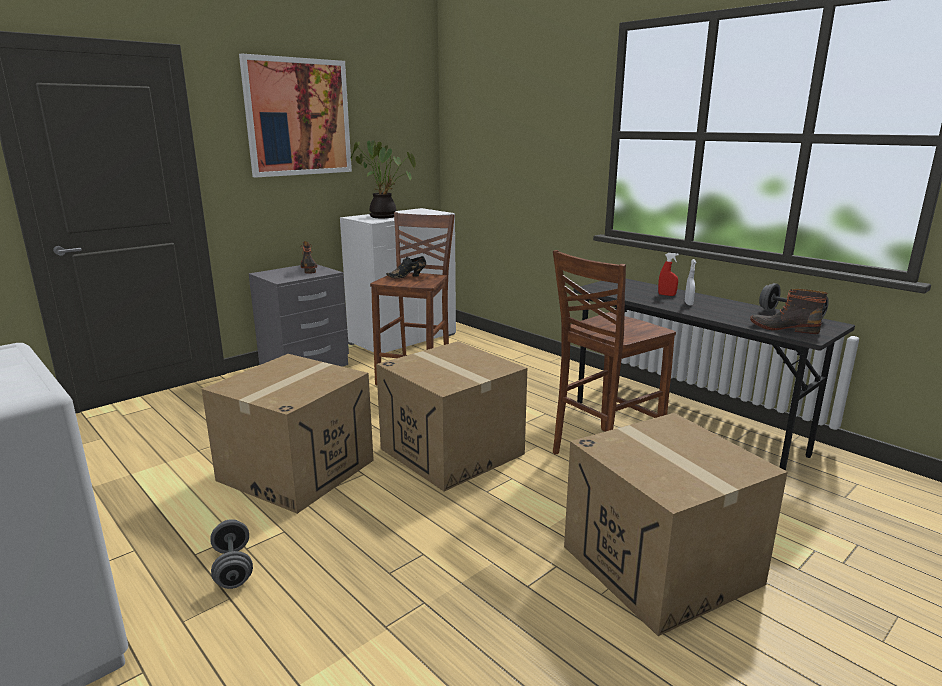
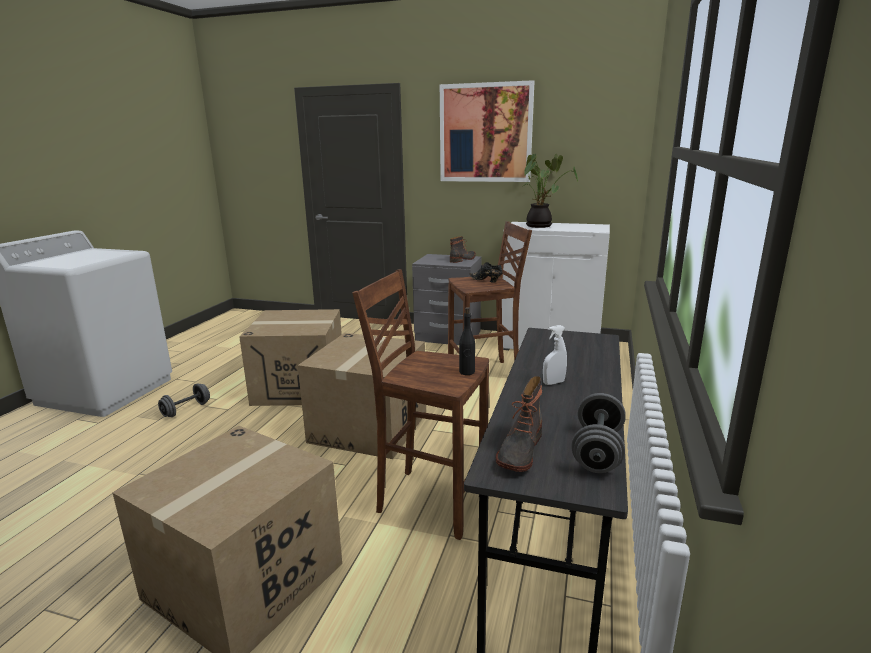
camera: 60 degrees right, 0 degrees up
(632, 321) = (467, 372): none -> black bottle
(666, 295) = (576, 367): red spray bottle -> none
(783, 328) = (519, 450): boot -> boot turned 150 degrees counterclockwise

